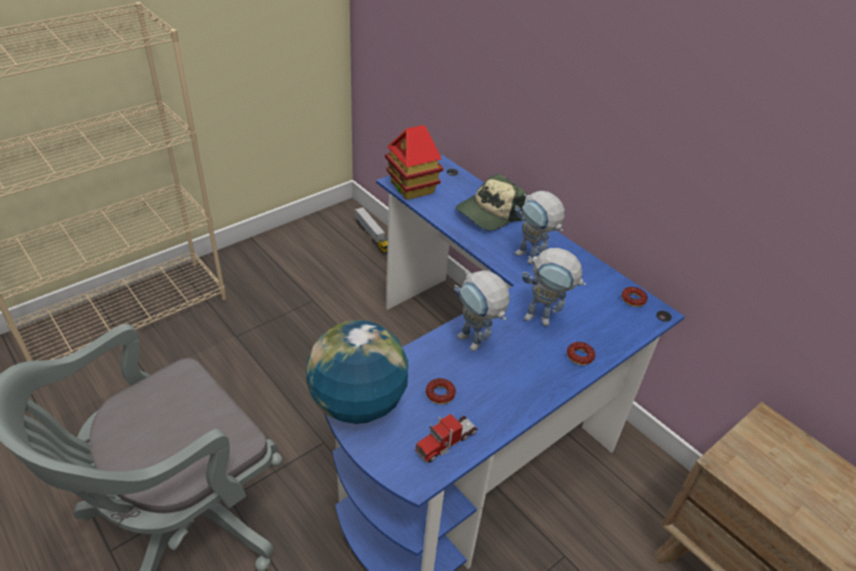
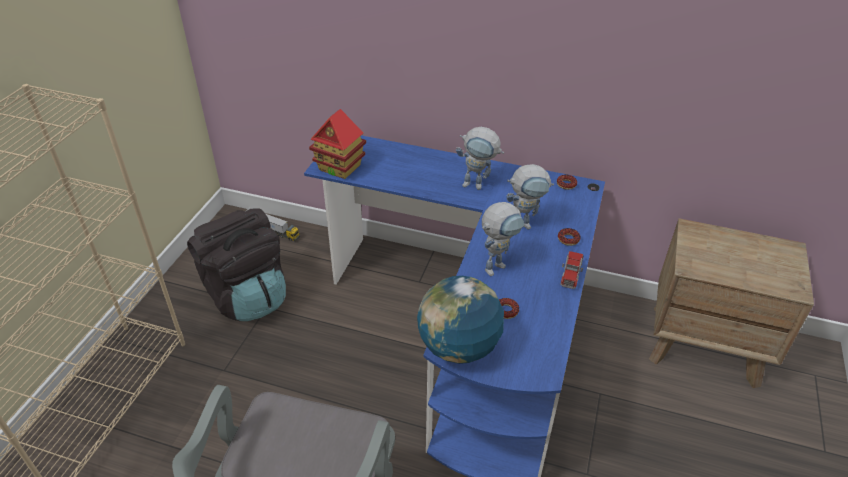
camera: 30 degrees left, 0 degrees up
(305, 283) = (247, 296): none -> black backpack
(446, 442) = (540, 340): toy truck -> toy truck (571, 272)
(476, 345) = (497, 265): toy robot -> toy robot turned 60 degrees counterclockwise
(489, 213) = (416, 163): cap -> none

